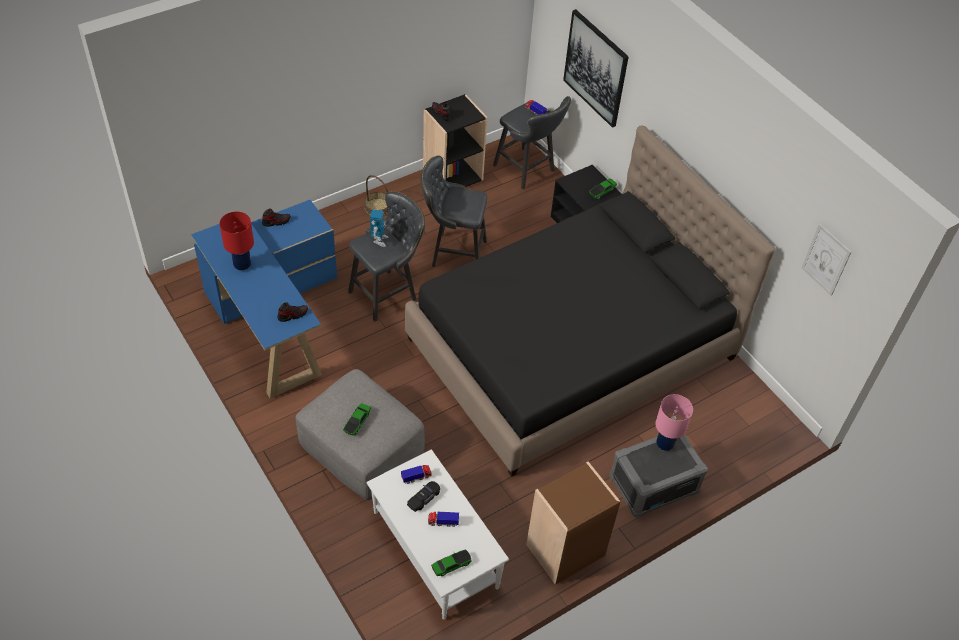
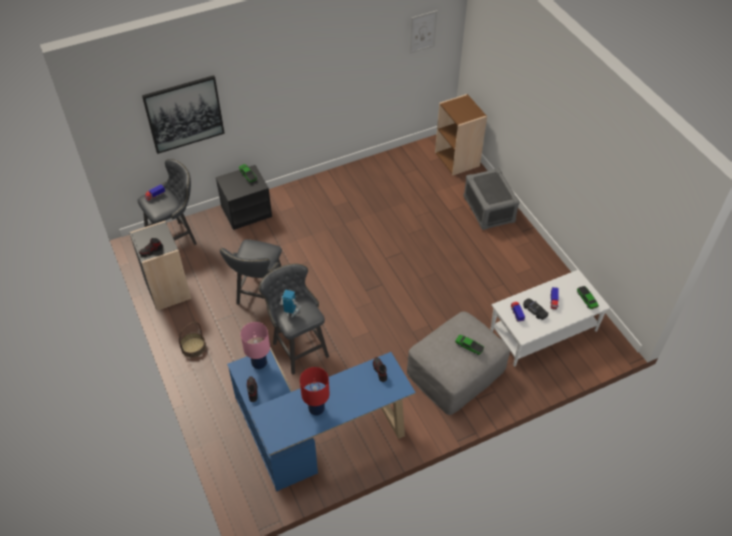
camera: 80 degrees left, 0 degrees up
(565, 551) = (541, 260): brown bookcase -> brown bookcase (457, 159)
(572, 348) = (371, 235): black bed -> none
(664, 444) = (480, 184): pink table lamp -> pink table lamp (259, 364)

